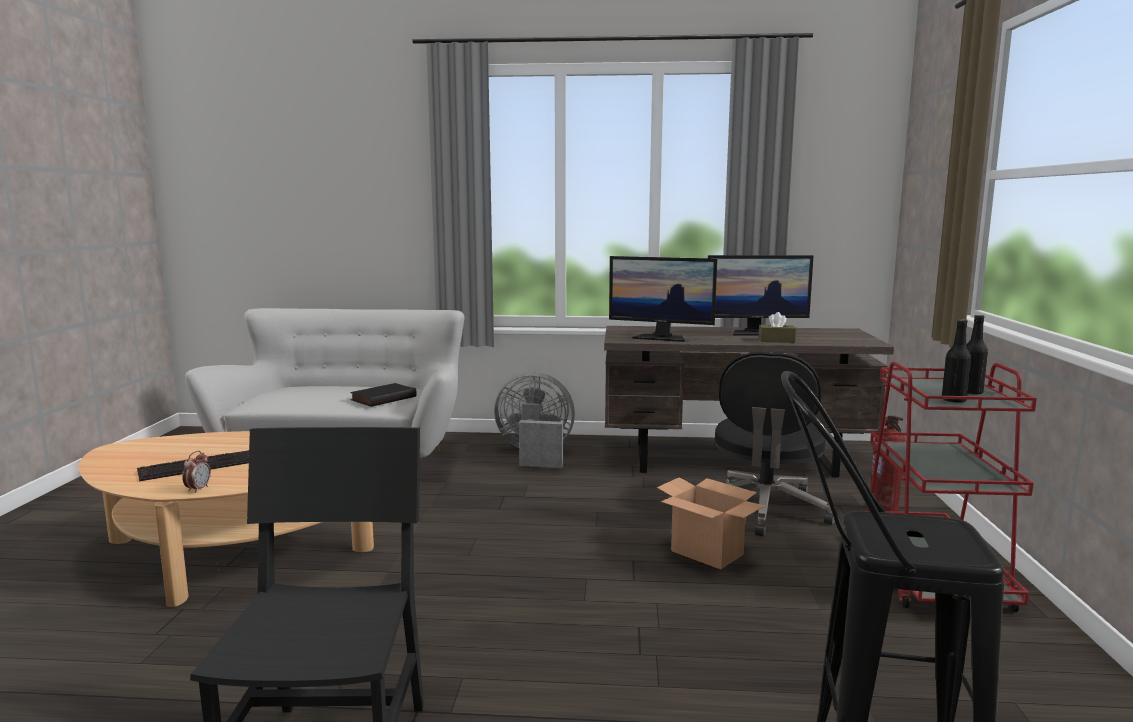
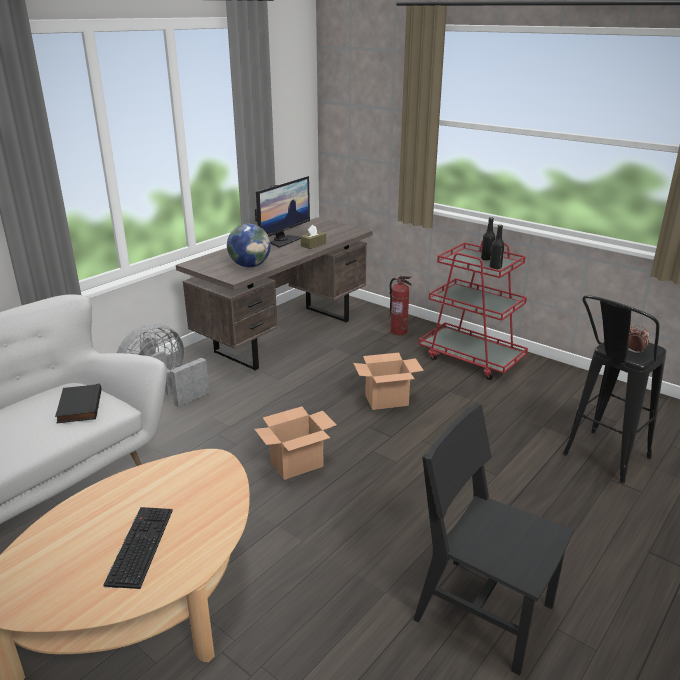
camera: 55 degrees left, 15 degrees up
(198, 489) = (207, 554): alarm clock -> alarm clock (635, 350)
(503, 546) = (297, 464): none -> cardboard box
(661, 338) = (250, 265): monitor -> globe
(764, 510) = (359, 360): black office chair -> none

